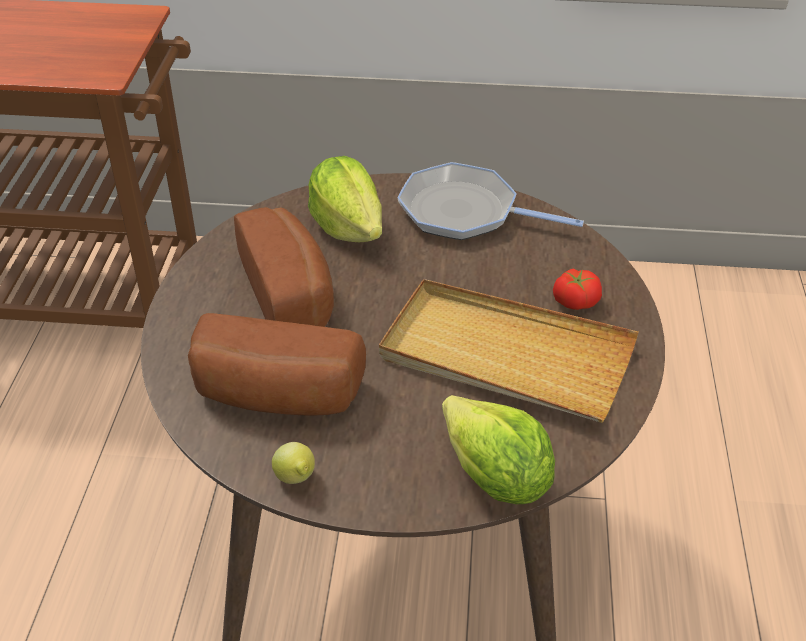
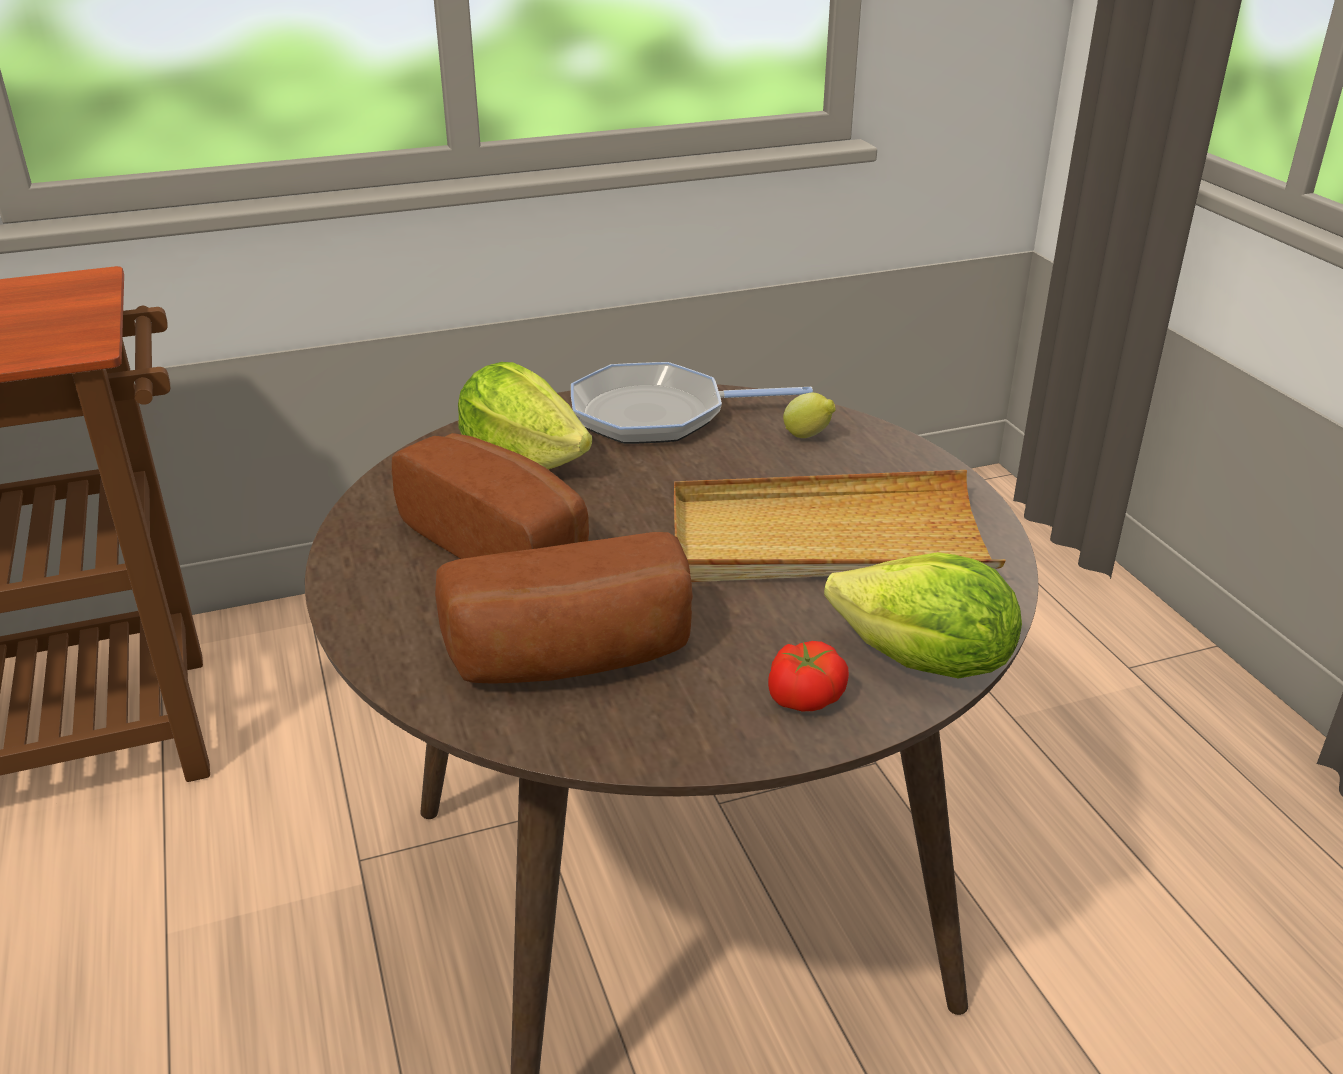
camera: 25 degrees left, 10 degrees down
(296, 479) = (677, 742): lemon -> lemon (808, 437)
(575, 300) = (858, 467): tomato -> tomato (804, 696)

